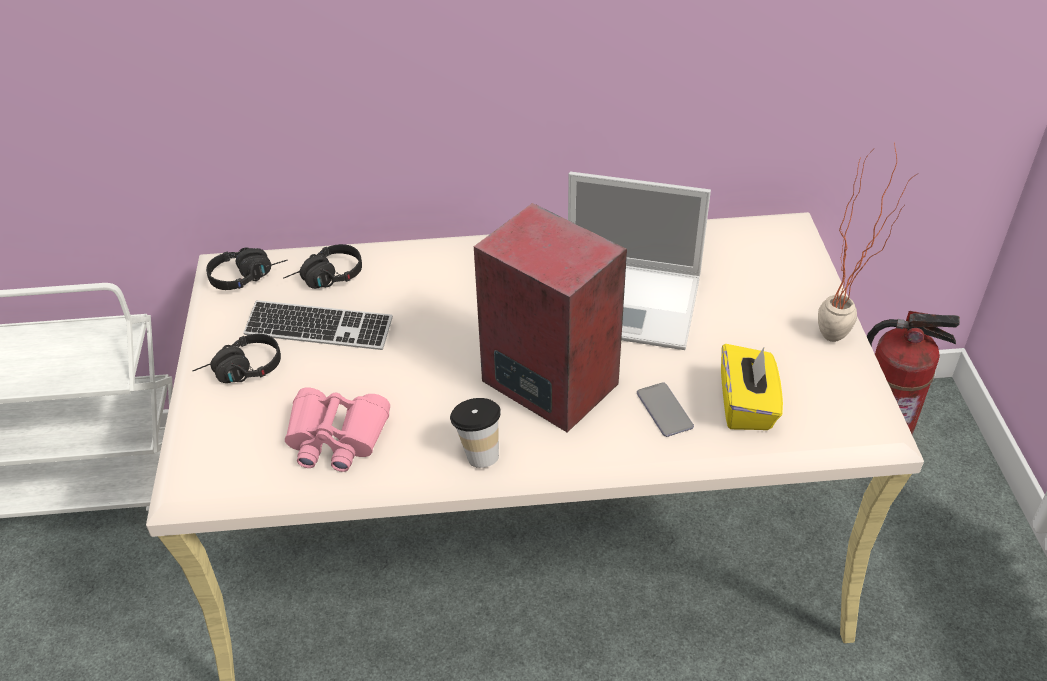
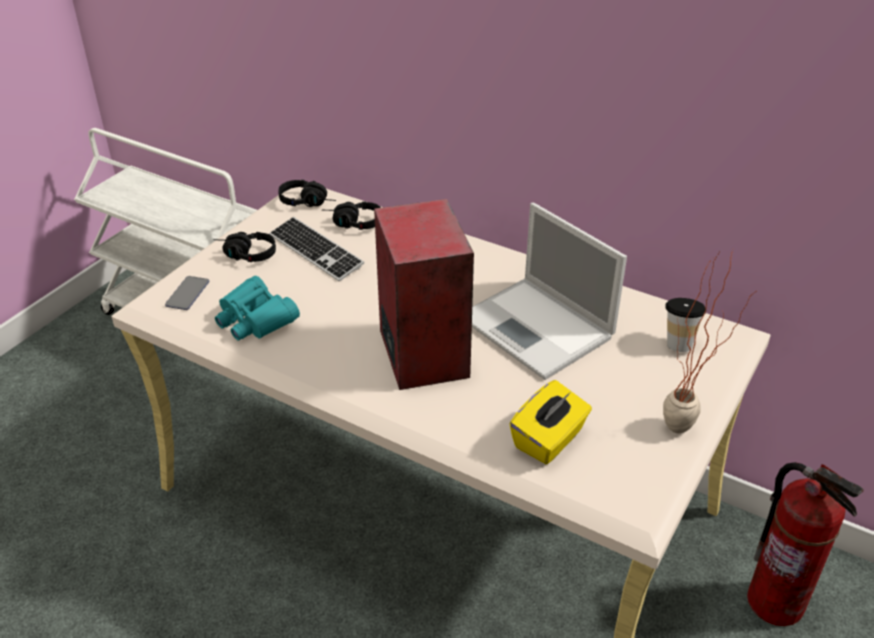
camera: 35 degrees right, 5 degrees down
(336, 438) = (255, 319): pink binoculars -> turquoise binoculars
(478, 452) = (328, 372): cup -> cup (678, 343)
(664, 410) = (483, 411): phone -> phone (187, 294)

